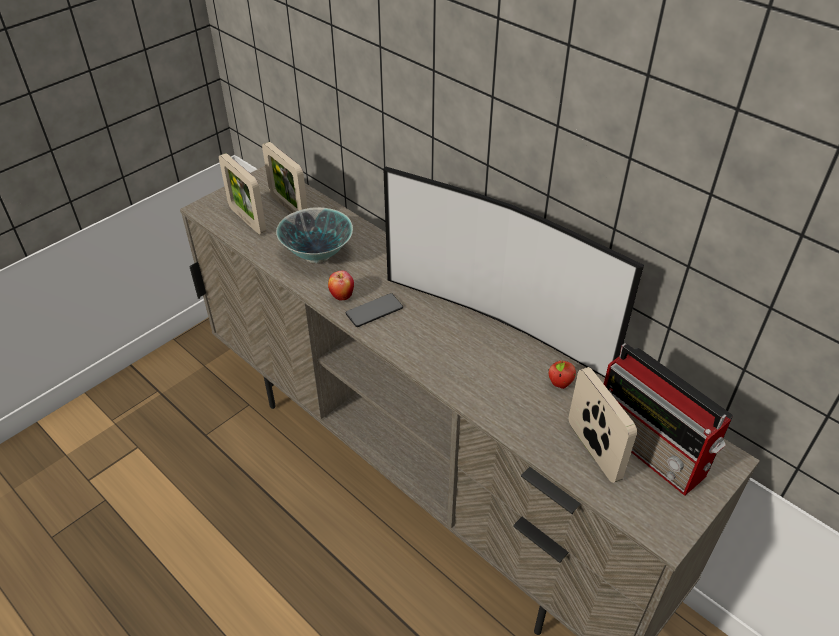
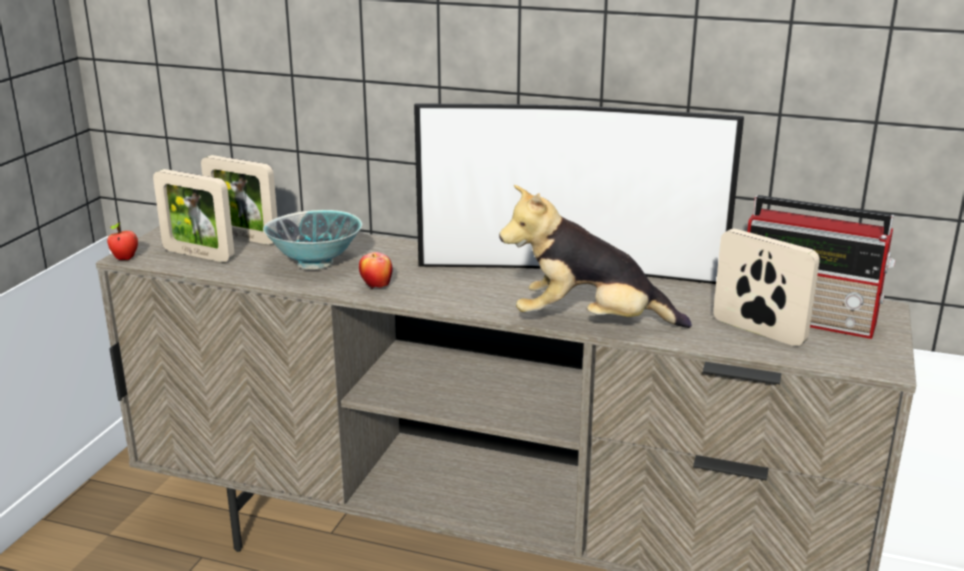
camera: 25 degrees left, 20 degrees down
(374, 311) = (426, 289): phone -> none
(465, 393) = (589, 323): none -> plush toy
(560, 385) = (678, 297): apple -> apple (125, 259)

